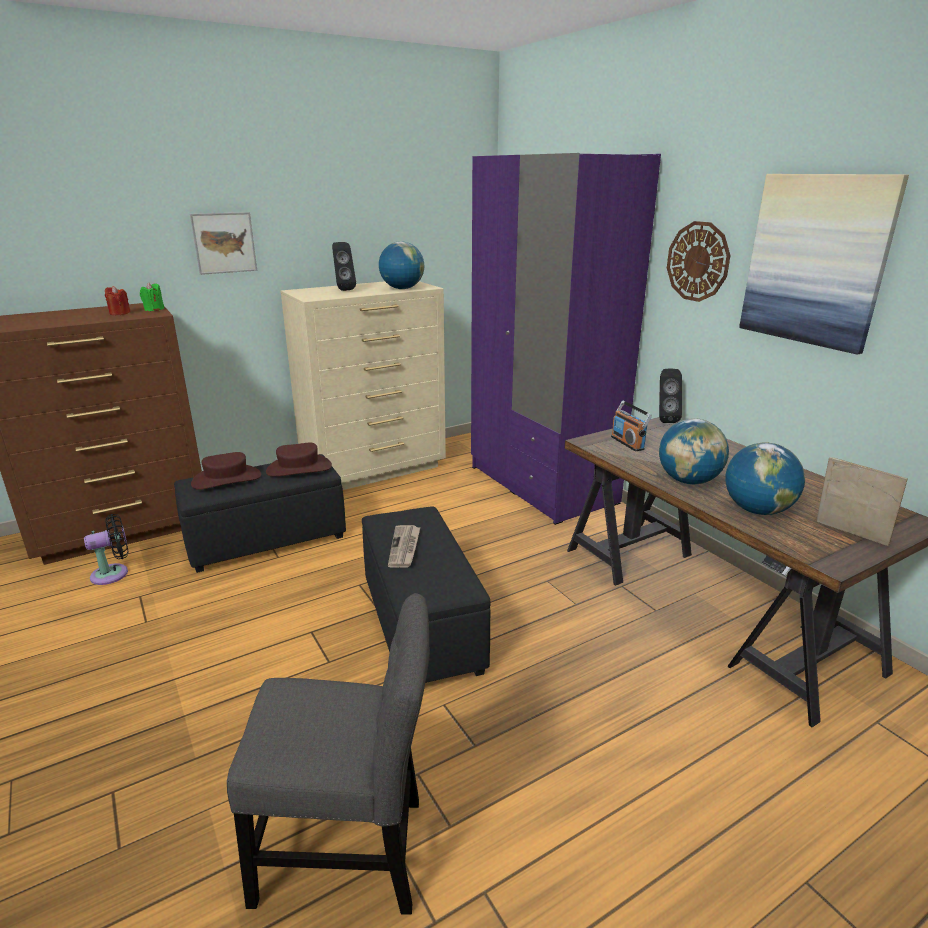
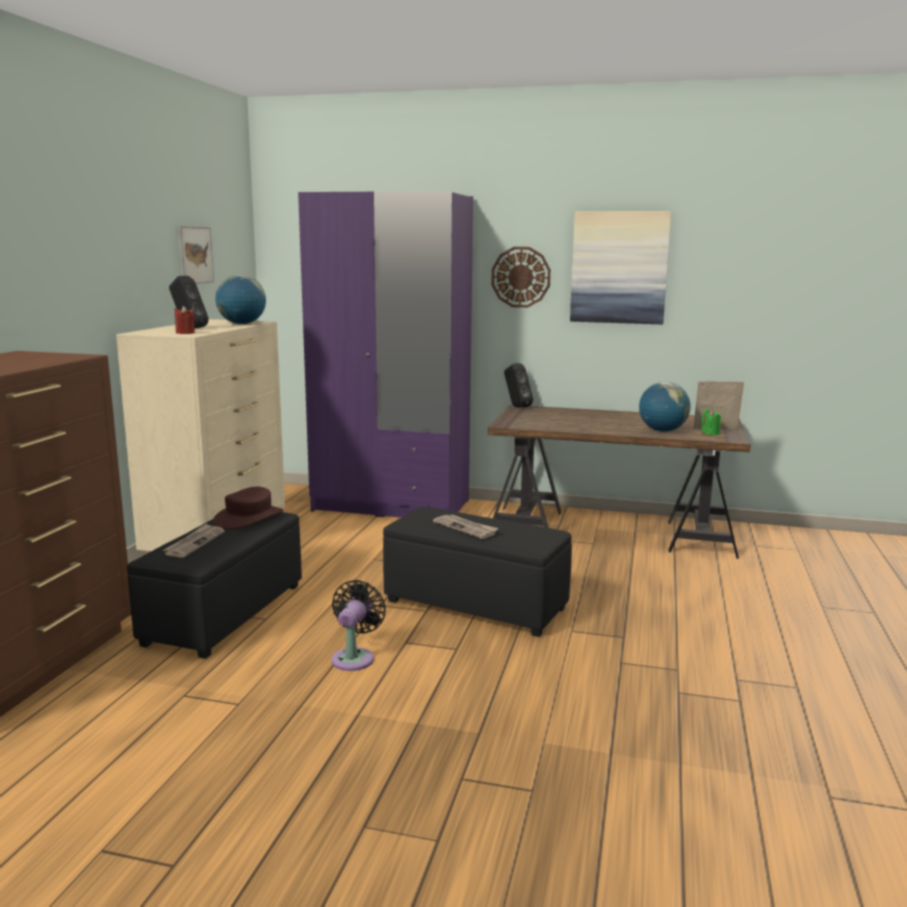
camera: 45 degrees left, 10 degrees down
(114, 573) = (105, 697): black fan -> black fan (355, 657)
(119, 313) = (30, 360): red candle -> red candle (185, 333)
(154, 309) = (56, 354): green candle -> green candle (710, 433)
(224, 243) = (66, 278): picture -> picture (195, 255)
(226, 479) = (194, 543): brown hat -> newspaper
(350, 853) = (656, 706): grey chair -> none
(627, 443) = (528, 420): radio -> none
(688, 481) = (604, 428): globe -> none

